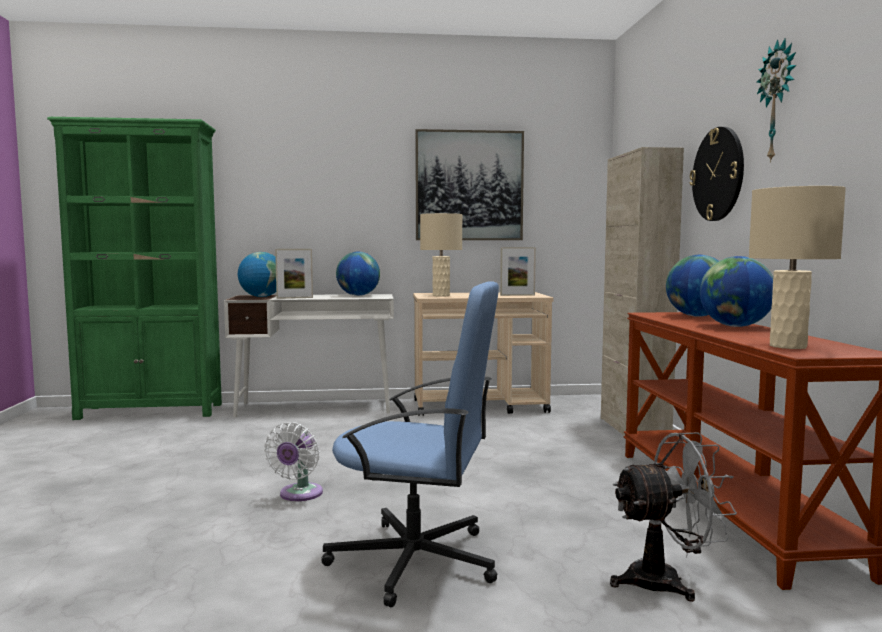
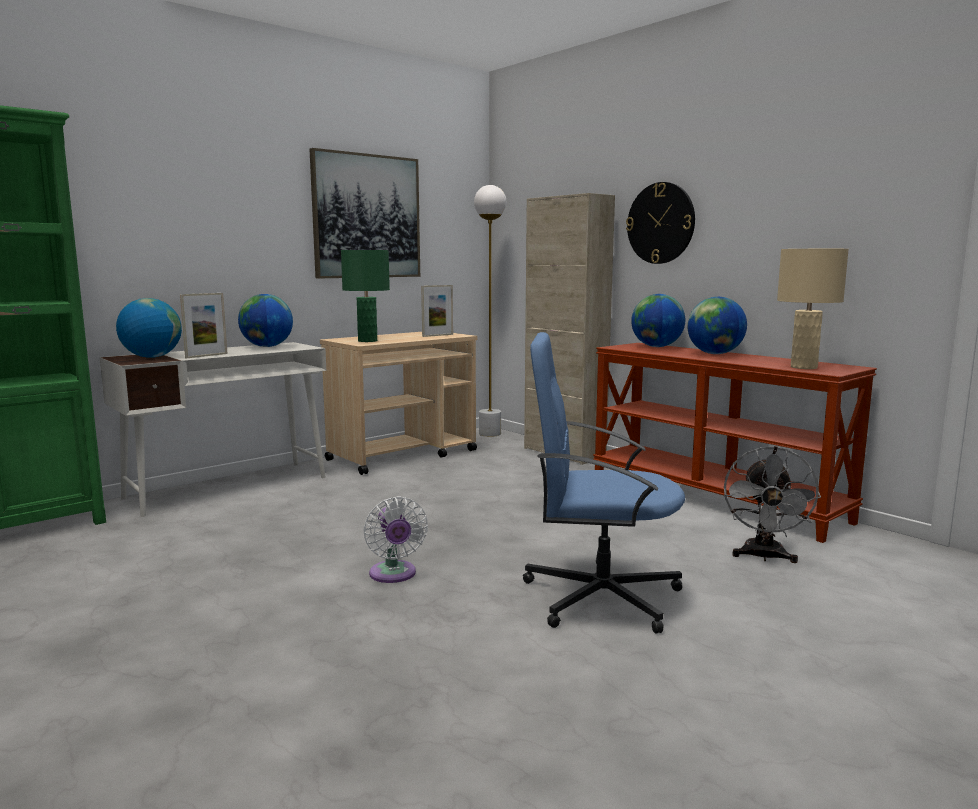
camera: 35 degrees left, 5 degrees up
(416, 561) = (598, 596): blue office chair -> blue office chair turned 150 degrees counterclockwise
(440, 295) = (367, 341): beige table lamp -> green table lamp
(591, 401) = (490, 434): none -> white floor lamp
(666, 581) = (764, 557): grey fan -> grey fan turned 150 degrees clockwise
(778, 101) = (738, 169): wall clock -> none

